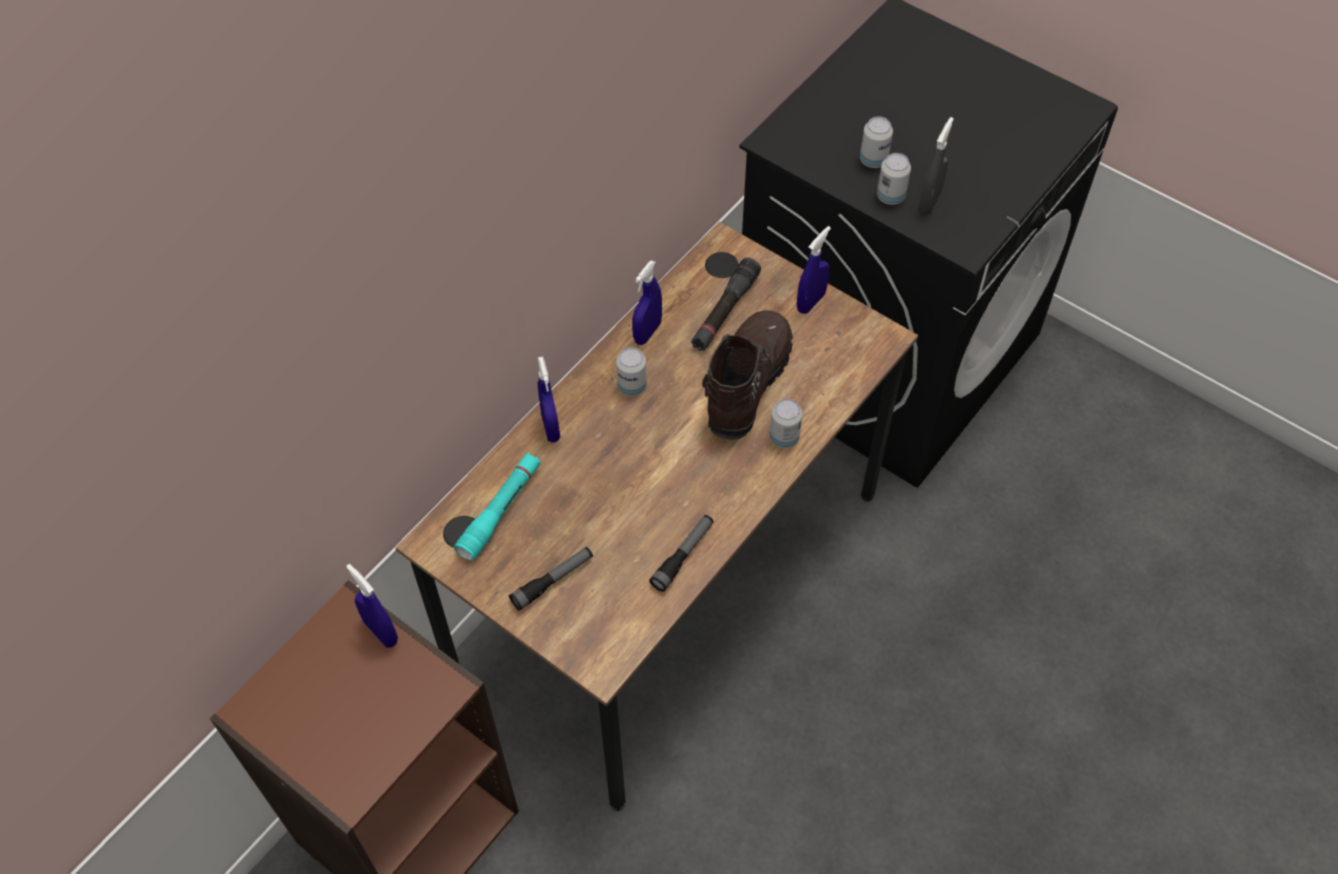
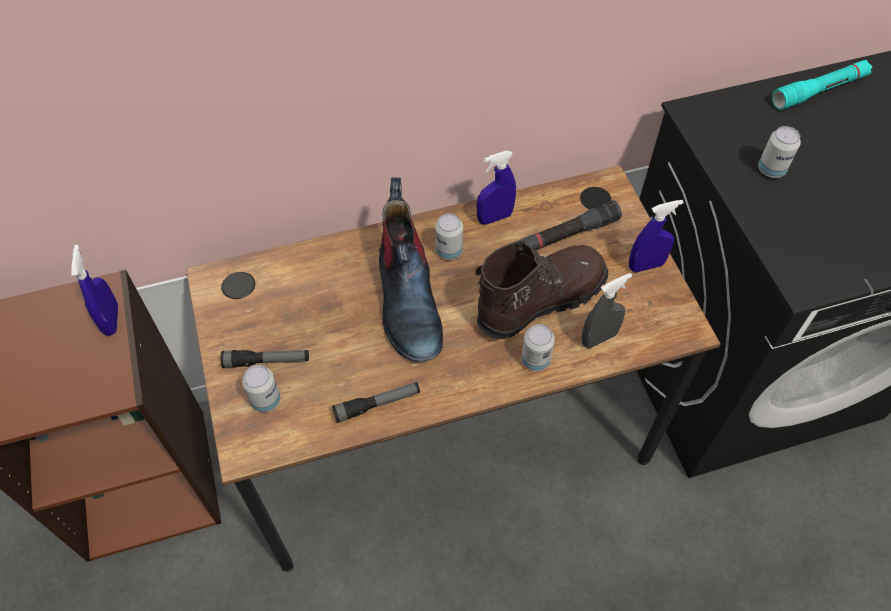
camera: 35 degrees right, 0 degrees up
(500, 511) = (276, 286): turquoise flashlight -> turquoise flashlight (819, 91)
(550, 427) = (364, 247): blue spray bottle -> none
(633, 452) = (408, 300): none -> boot
(890, 196) = (763, 206): can -> can (266, 400)
(929, 202) = (797, 229): grey spray bottle -> grey spray bottle (599, 338)

